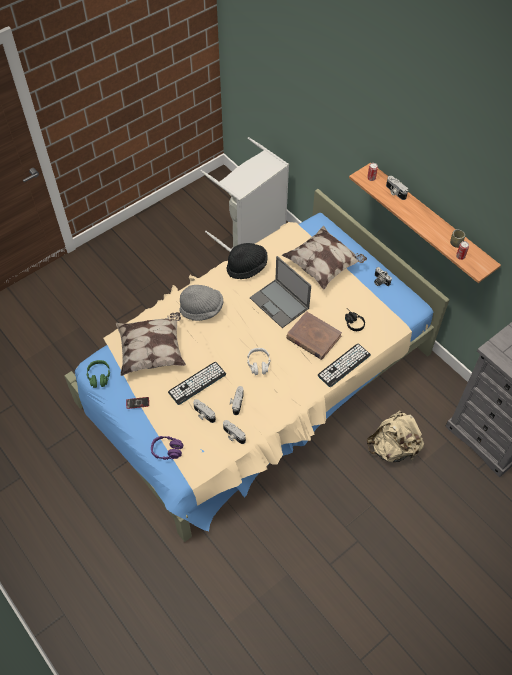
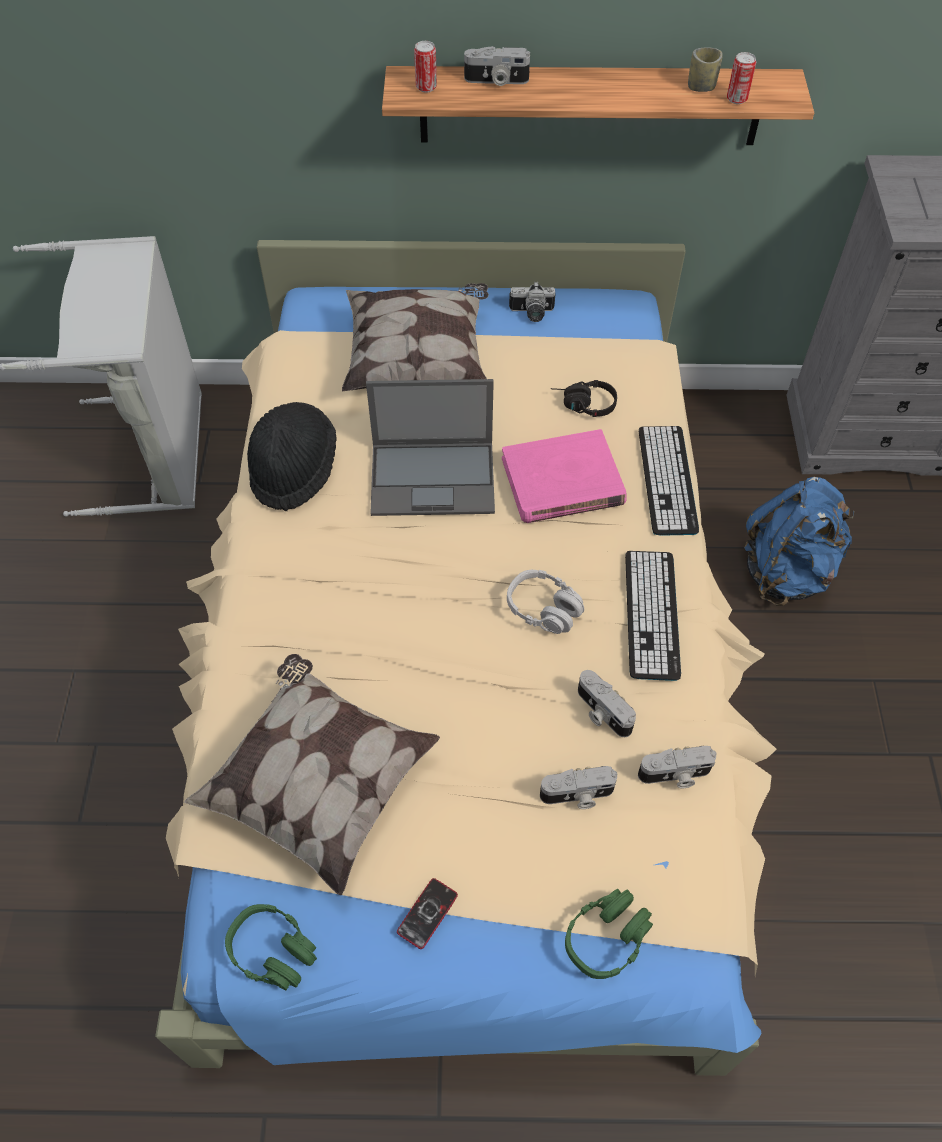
camera: 50 degrees left, 0 degrees up
(167, 450) = (606, 938): purple headphones -> green headphones
(197, 383) = (488, 752): keyboard -> keyboard (651, 614)
(202, 309) = (312, 613): grey hat -> none
(313, 337) = (562, 482): brown book -> pink book
(393, 448) = (787, 571): beige backpack -> blue backpack

